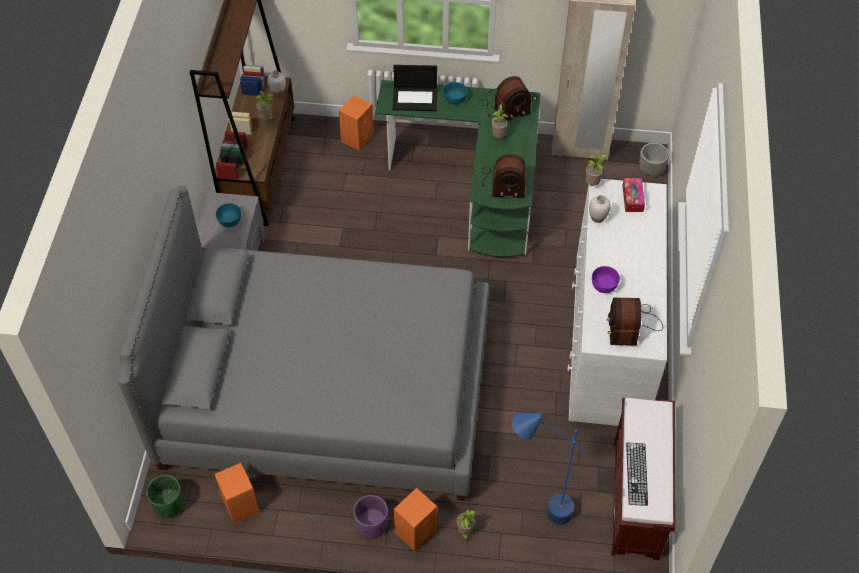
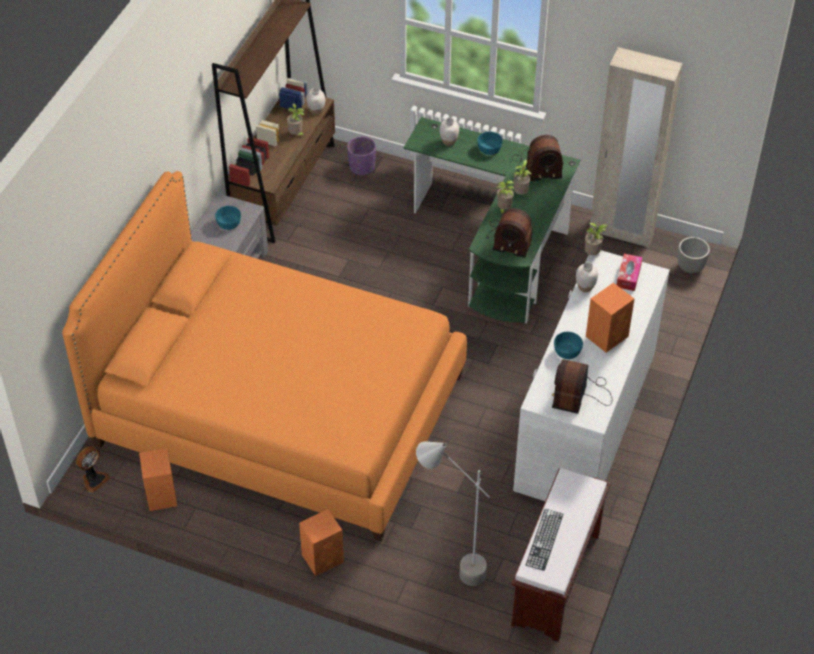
camera: 15 degrees right, 5 degrees down
(169, 505) = (94, 479): green planter -> fan
(326, 390) = (279, 409): grey bed -> orange bed
(358, 138) = (393, 175): orange speaker -> orange speaker (607, 336)
(371, 525) = (281, 542): purple planter -> purple planter (362, 167)
(415, 98) = (449, 141): laptop -> white vase
(465, 532) = (371, 570): potted plant -> potted plant (503, 209)
(537, 511) = (451, 568): blue floor lamp -> grey floor lamp
(603, 285) = (566, 351): purple bowl -> turquoise bowl

